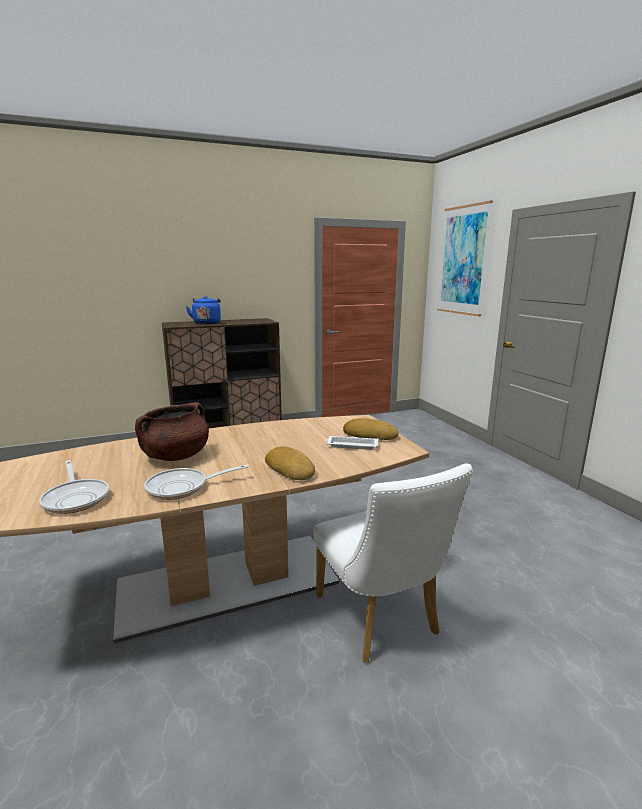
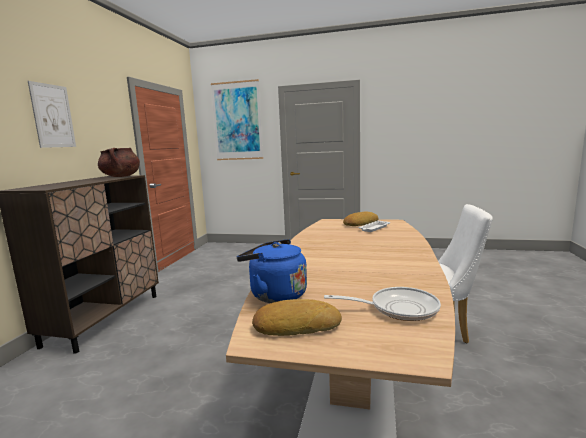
camera: 55 degrees left, 5 degrees down
(176, 456) = (334, 268): brown cooking pot -> brown cooking pot (121, 176)
(183, 487) = (407, 271): frying pan -> none
(207, 323) = (72, 183): blue kettle -> blue kettle (275, 295)
(218, 264) = (53, 116): none -> picture
(291, 468) = (398, 243): bread -> bread (296, 325)

